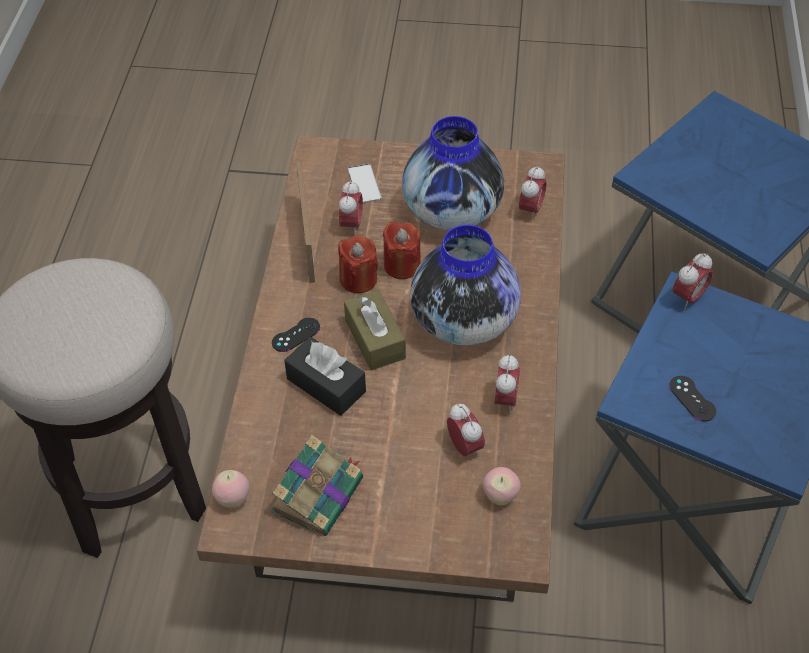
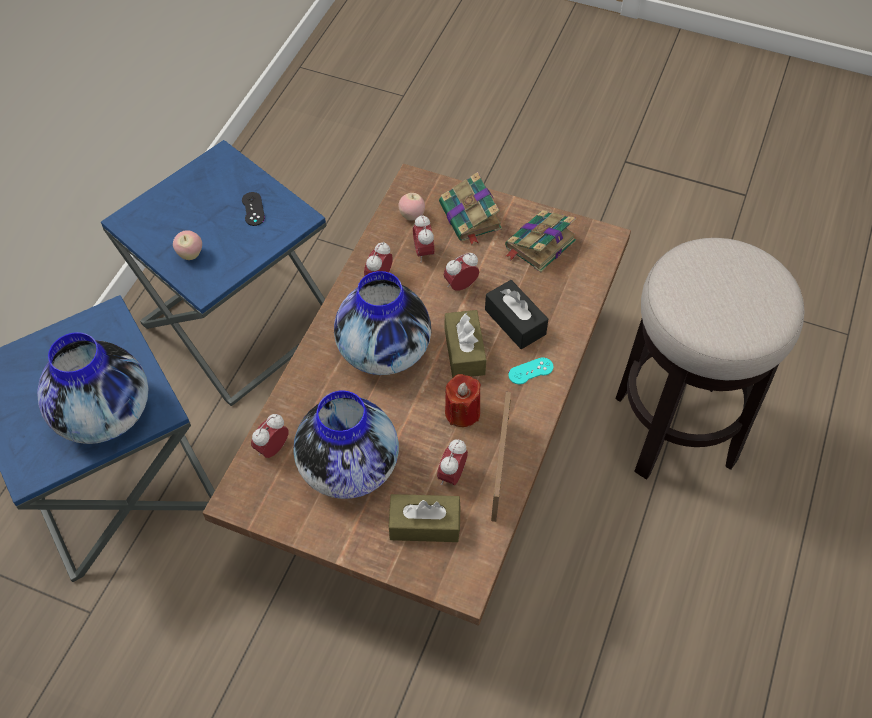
camera: 165 degrees left, 5 degrees up
(233, 499) = (601, 255): apple -> apple (190, 255)
(296, 335) = (530, 371): black game controller -> turquoise game controller
(364, 184) = (424, 524): phone -> brown tissue box
(402, 265) = (418, 417): red candle -> none
(421, 514) = (471, 217): none -> book
(688, 297) = (203, 282): alarm clock -> alarm clock (460, 285)
(691, 162) = (105, 413): none -> vase

